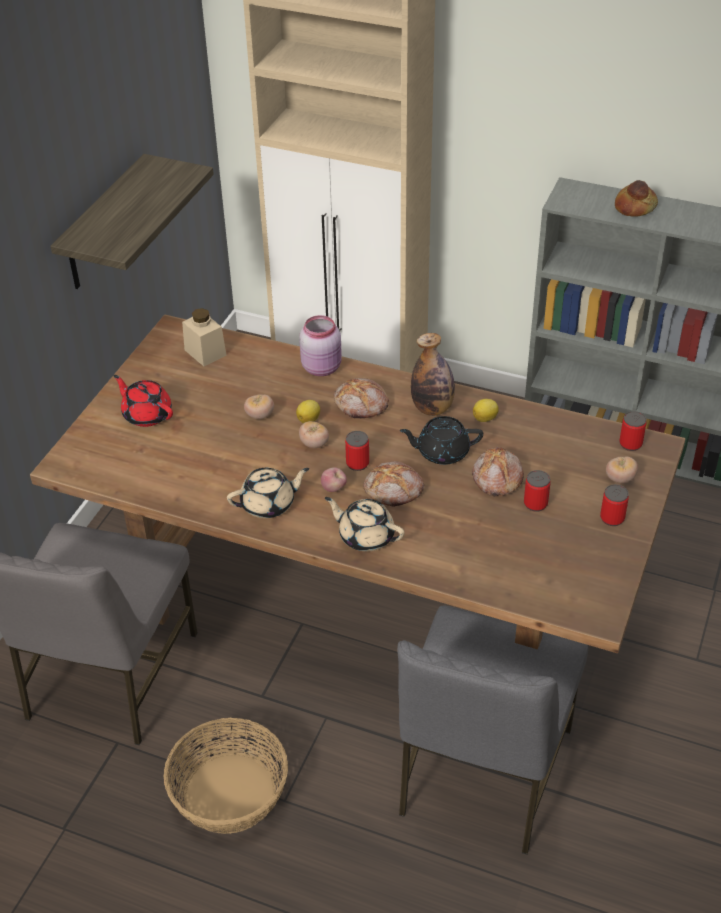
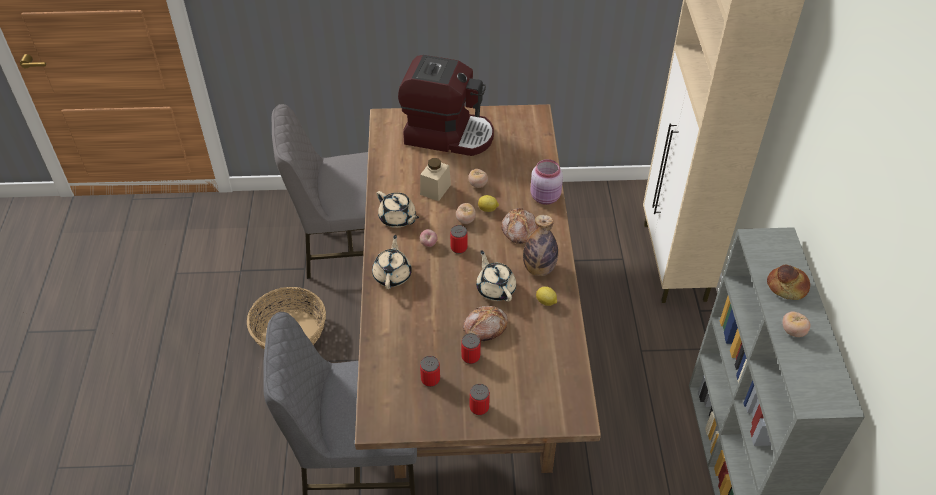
camera: 65 degrees right, 5 degrees up
(104, 225) = (546, 24): shelf -> none
(147, 414) = (448, 134): red teapot -> coffee machine
(205, 352) = (523, 137): beige jar -> beige jar (435, 189)
(394, 491) = (442, 275): bread -> none
(442, 452) = (495, 288): black teapot -> beige teapot
(620, 479) = (525, 402): tomato -> tomato (793, 331)
(630, 444) = (570, 399): can -> can (430, 379)

